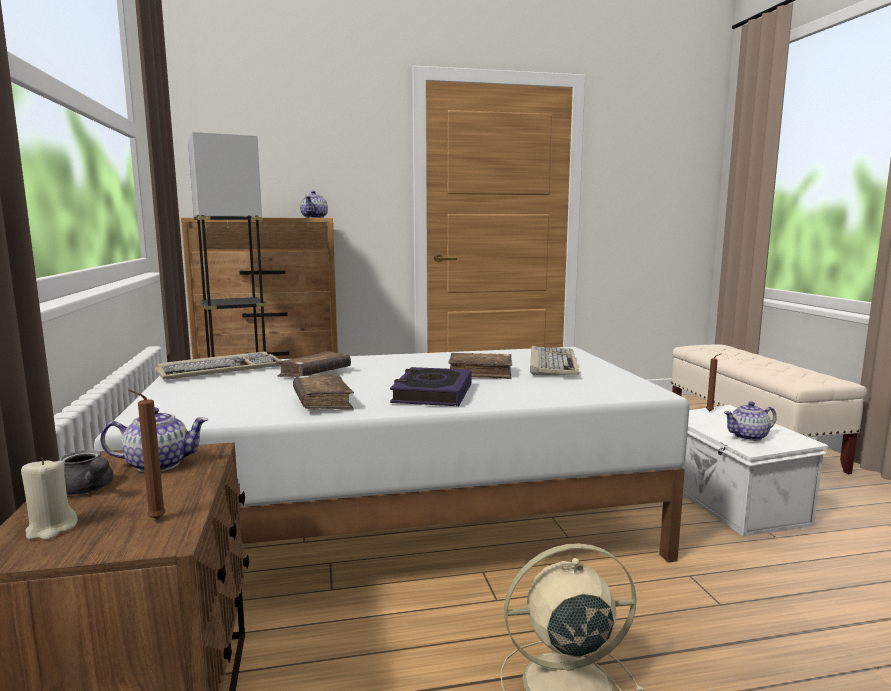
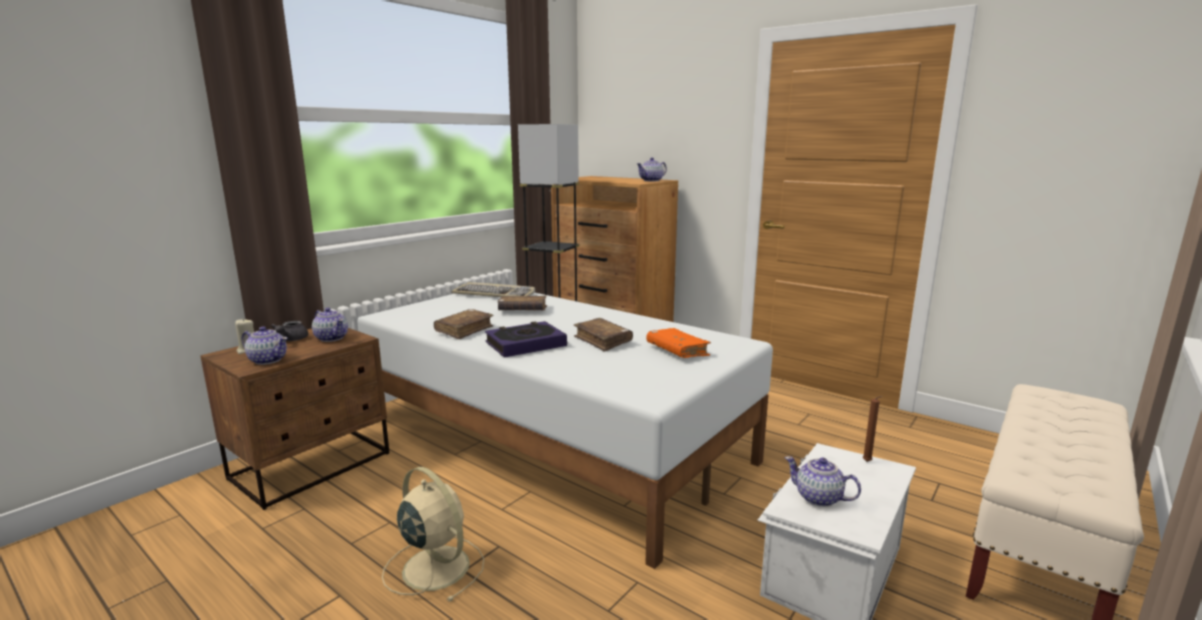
camera: 50 degrees right, 5 degrees up
(154, 520) = (268, 360): brown candle -> teapot
(552, 364) = (677, 351): keyboard -> orange book

